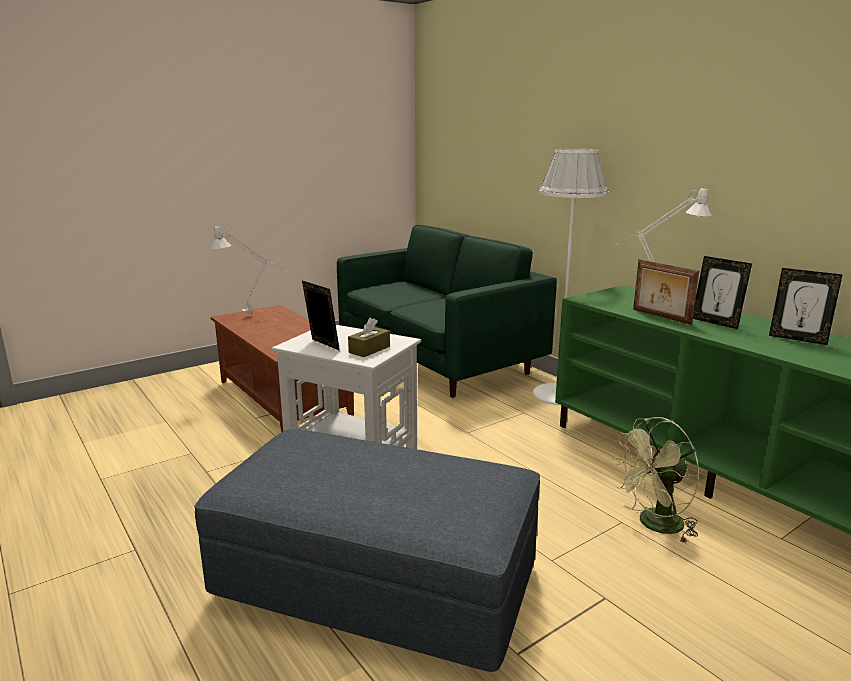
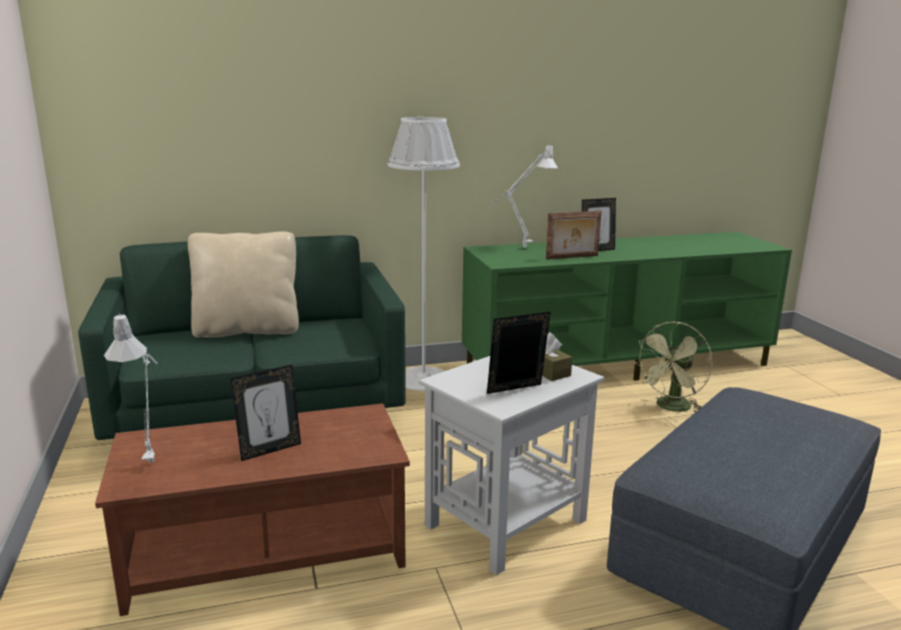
camera: 70 degrees left, 0 degrees up
(437, 295) = (247, 330): none -> beige pillow
(654, 525) = (671, 408): green fan -> green fan turned 45 degrees clockwise
(798, 339) = (643, 244): picture frame -> picture frame (269, 450)

